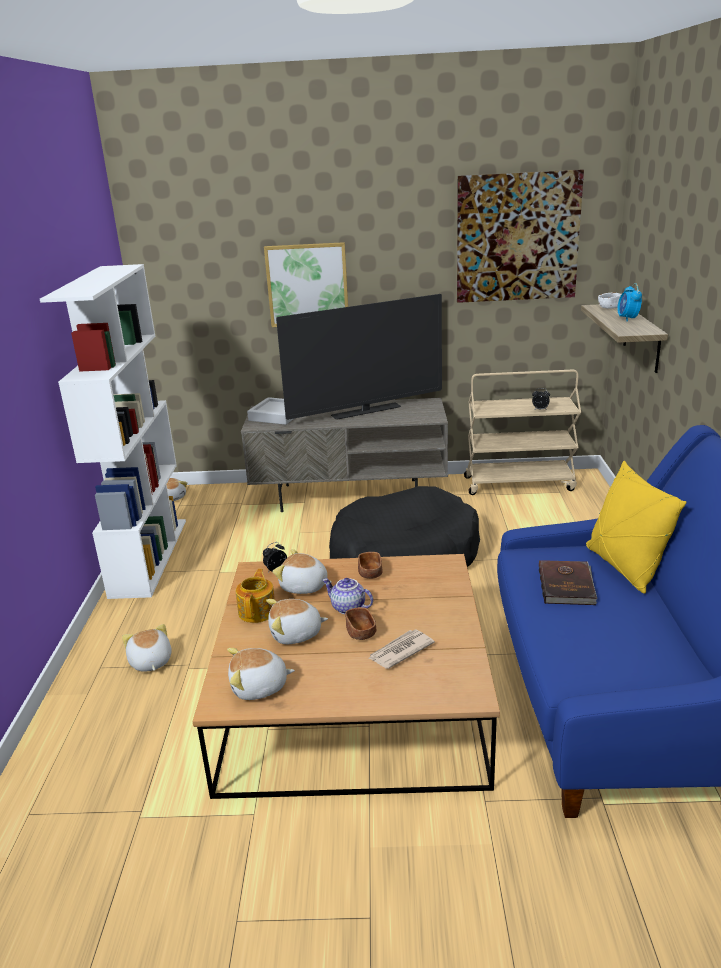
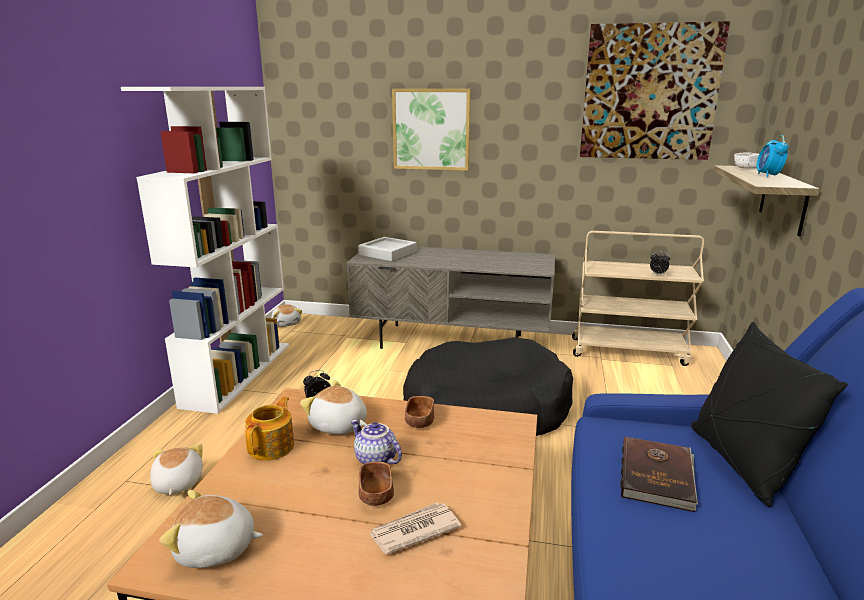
camera: 10 degrees right, 5 degrees down
(296, 634) = (299, 483): plush toy -> none
(366, 411) = (475, 258): television -> none
(624, 567) = (741, 463): yellow pillow -> black pillow

